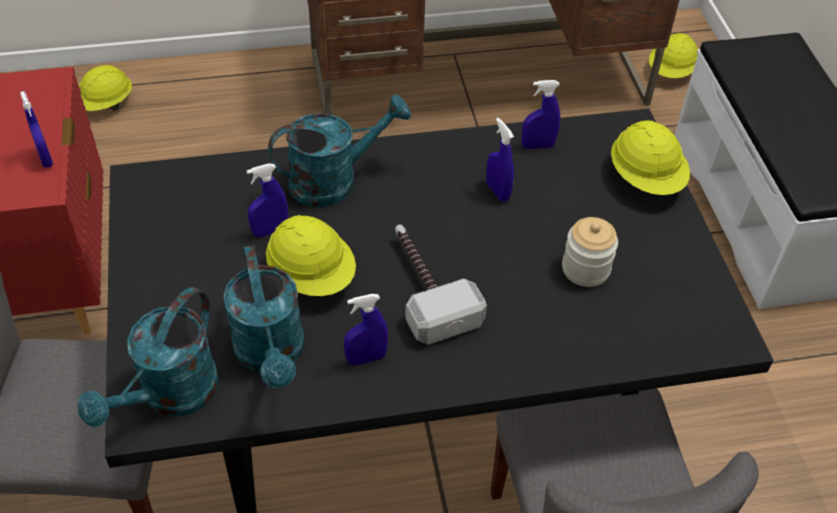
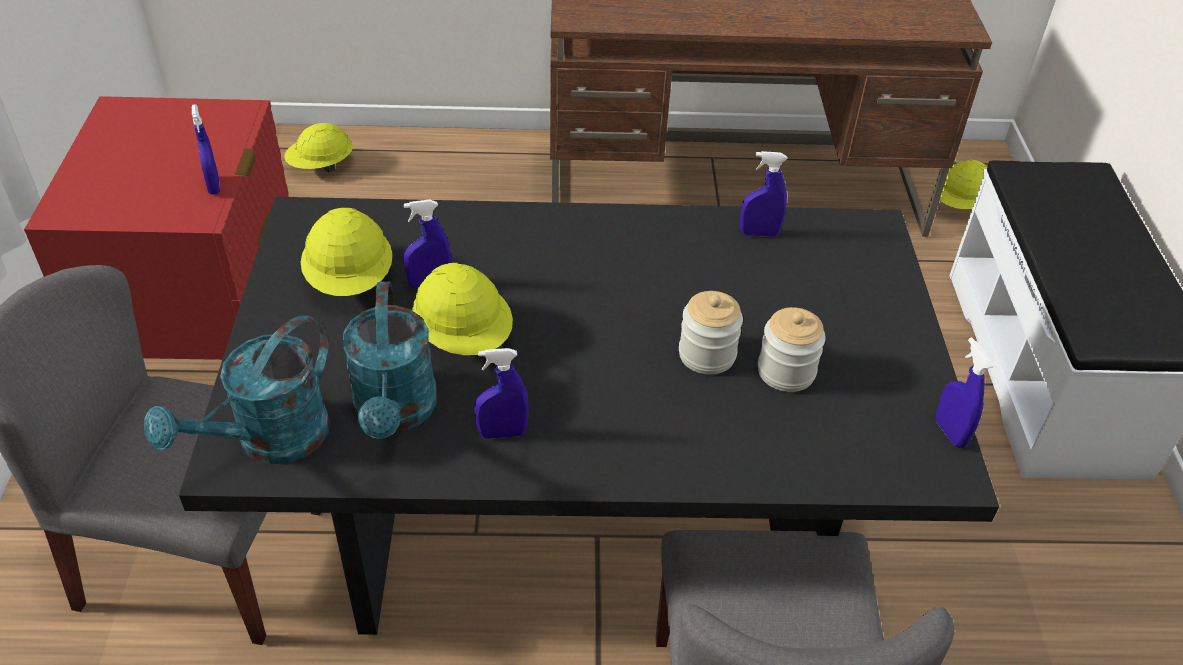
camera: 10 degrees right, 5 degrees down
(334, 180) = (516, 240): turquoise watering can -> none
(425, 287) = (591, 365): hammer -> none
(497, 191) = (700, 275): blue spray bottle -> blue spray bottle (950, 432)
(518, 263) = (707, 355): none -> jar
(646, 179) = (880, 284): yellow hard hat -> yellow hard hat (351, 280)

